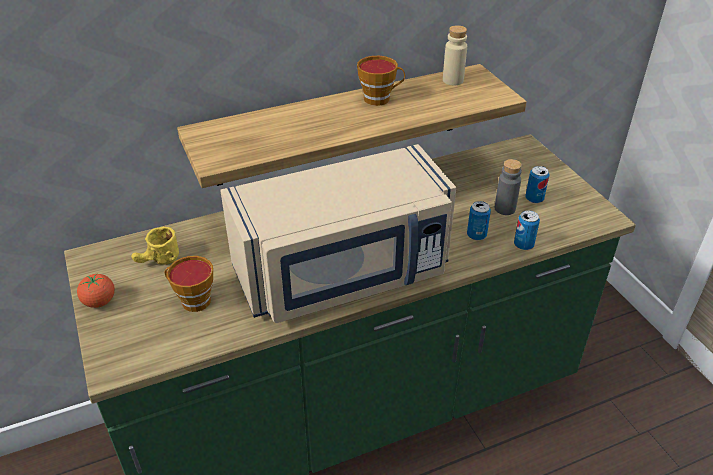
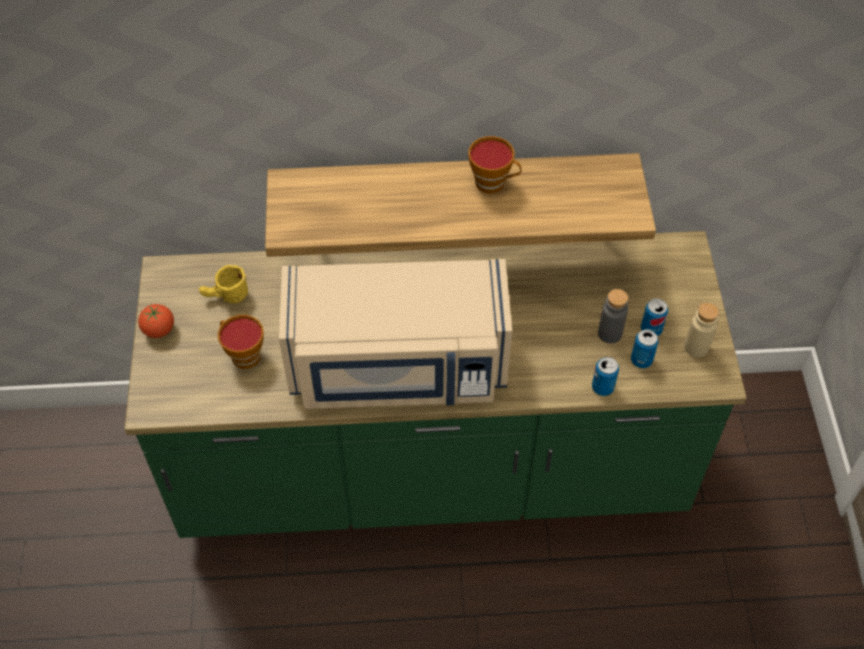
camera: 20 degrees right, 15 degrees up
(453, 80) = (590, 174): beige bottle -> beige bottle (696, 347)
(476, 235) = (558, 360): can -> can (641, 360)

